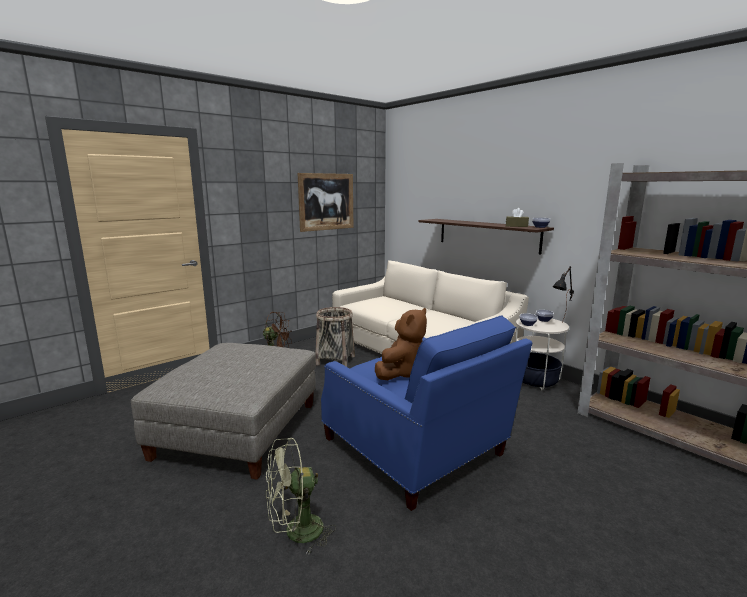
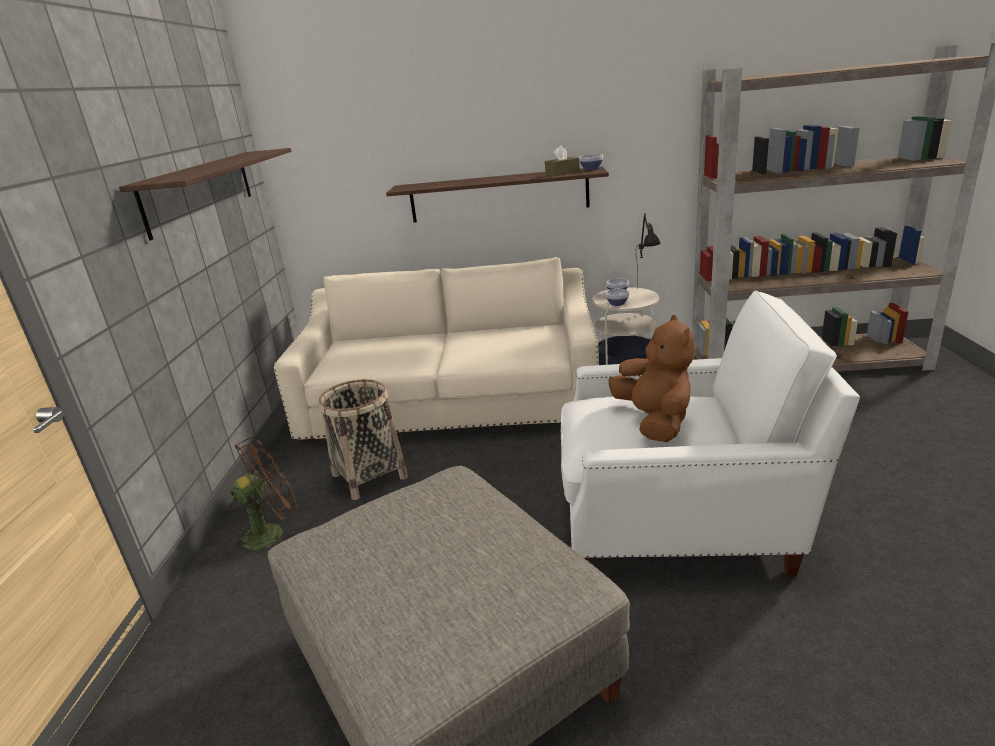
camera: 45 degrees left, 10 degrees up
(296, 533) = (778, 701): green fan -> none
(326, 201) = (200, 190): picture -> shelf
(415, 449) = (678, 514): blue armchair -> white armchair

